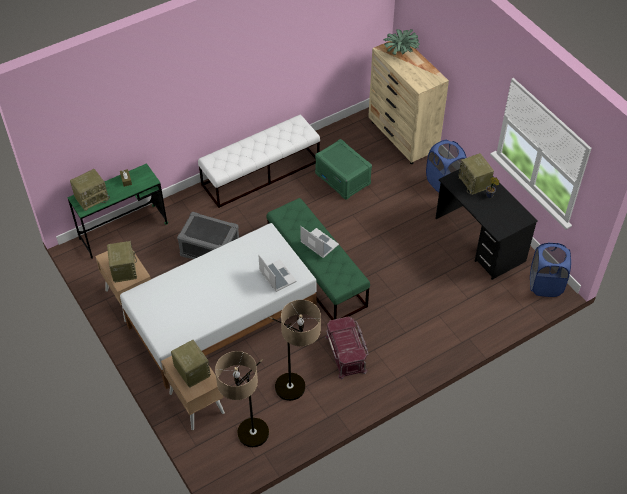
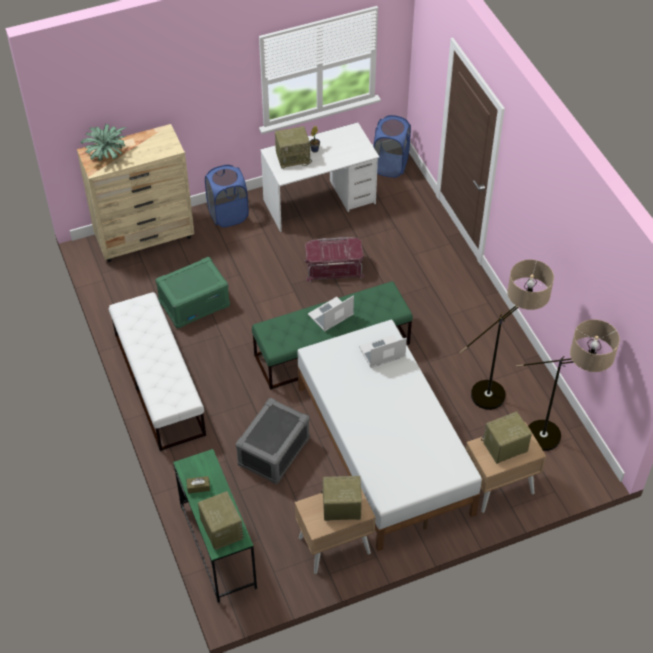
camera: 80 degrees left, 0 degrees up
(346, 354) = (451, 339): red storage box -> red storage box (334, 267)
(479, 240) = (319, 202): black desk -> white desk

